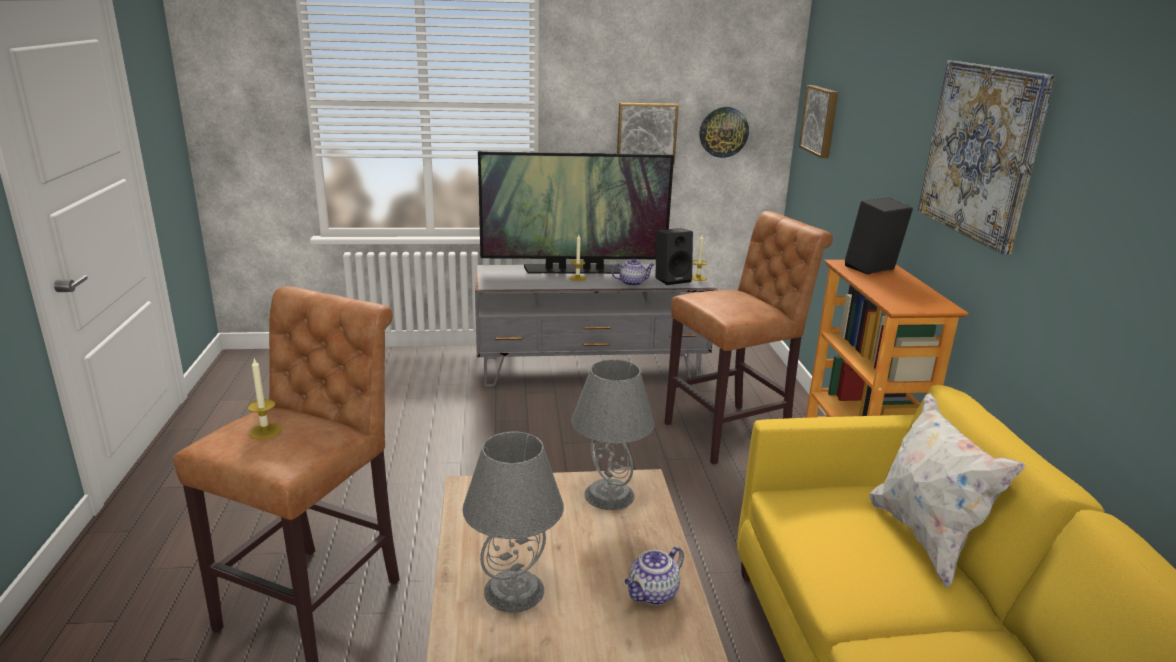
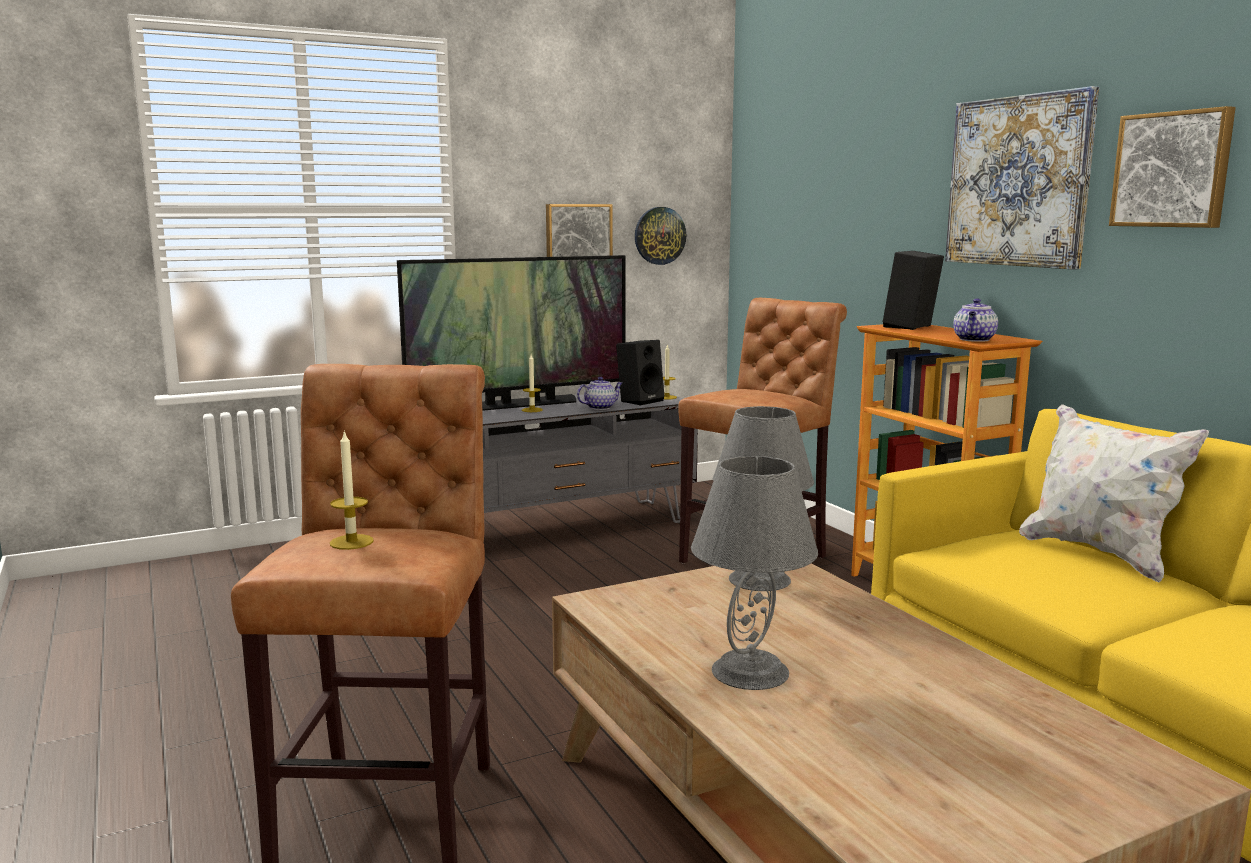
camera: 20 degrees left, 10 degrees down
(652, 594) = (899, 644): teapot -> teapot (974, 340)
(821, 121) = (773, 210): picture -> picture (1172, 170)

